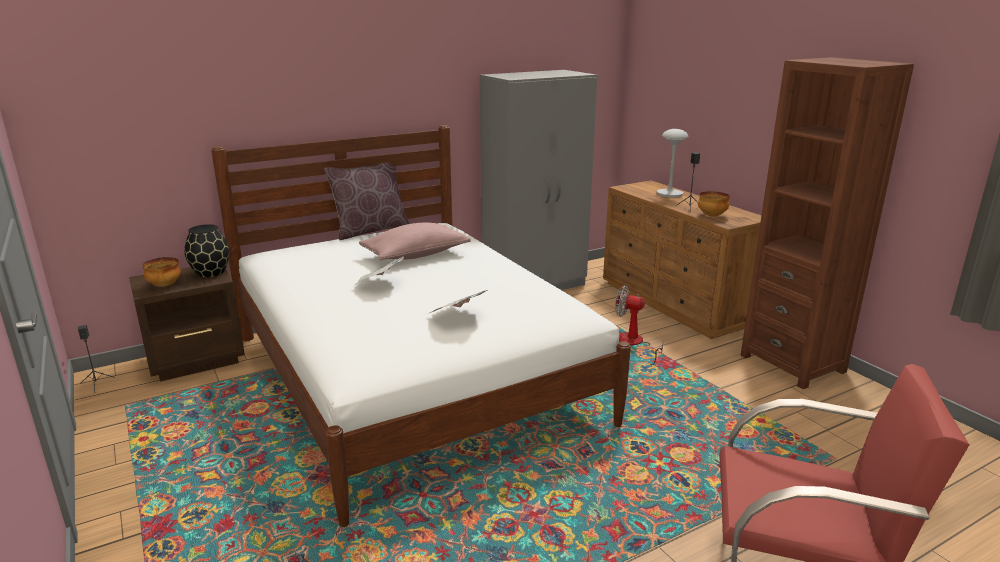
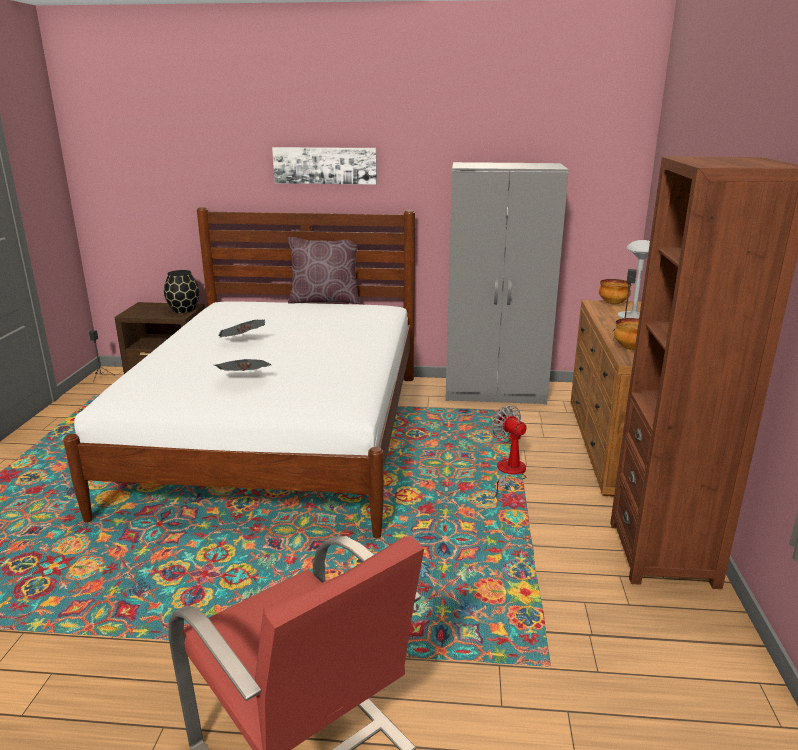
camera: 35 degrees right, 0 degrees up
(165, 285) = (145, 312): bowl -> bowl (613, 303)
(355, 86) = (325, 165): none -> picture
(415, 255) = (312, 326): pink pillow -> none

